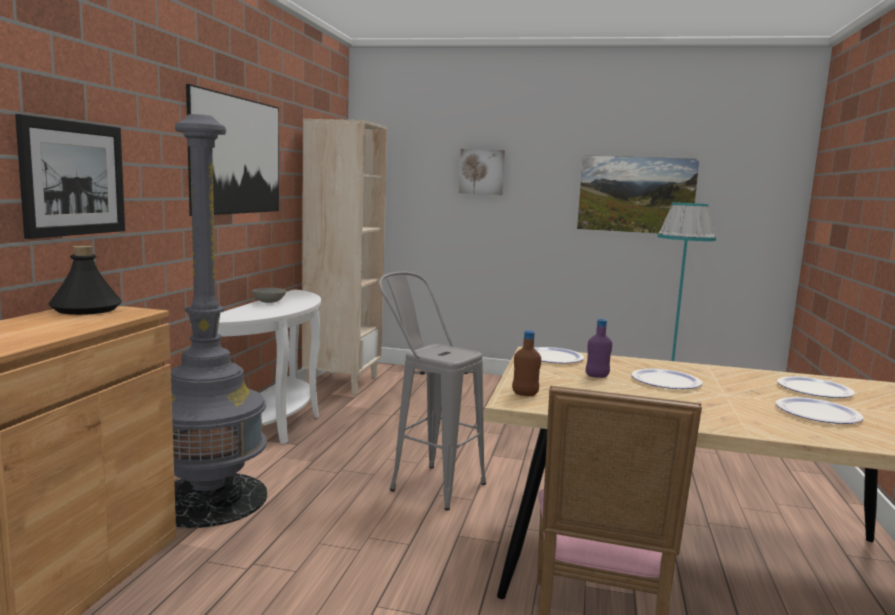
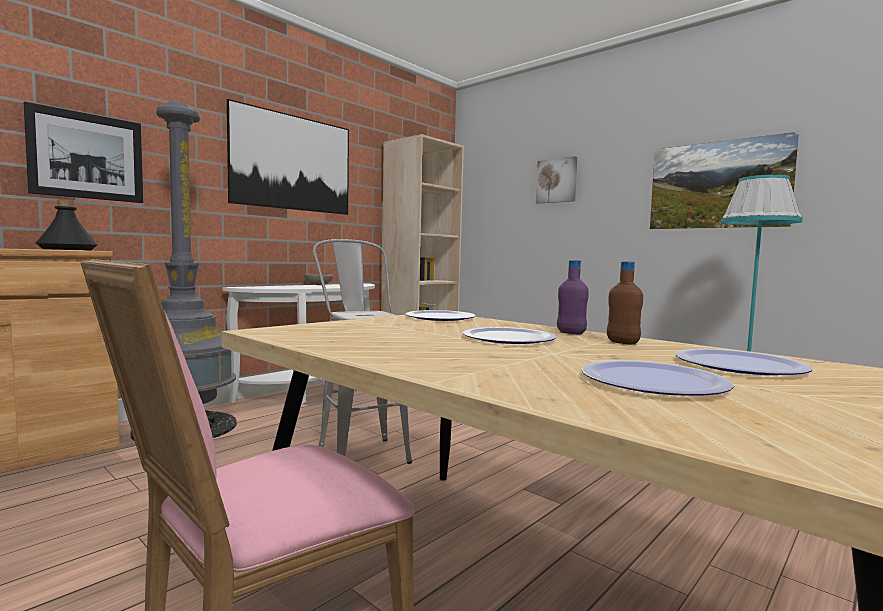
camera: 30 degrees right, 5 degrees down
(525, 394) = (298, 329): brown bottle -> brown bottle (622, 342)
(597, 376) = (434, 328): purple bottle -> purple bottle (571, 333)

